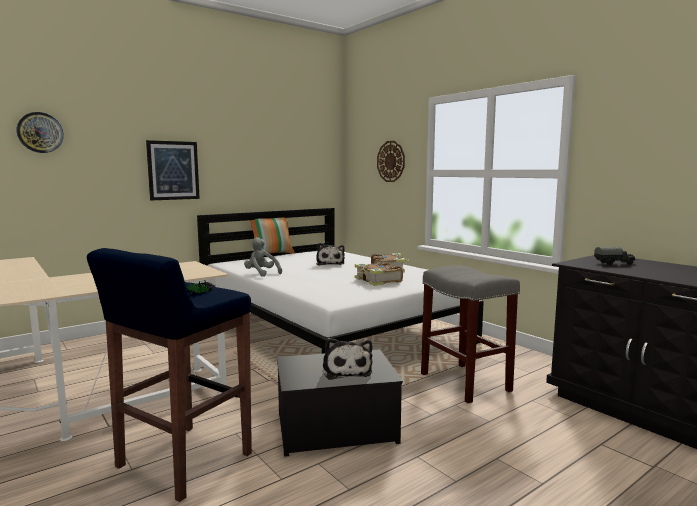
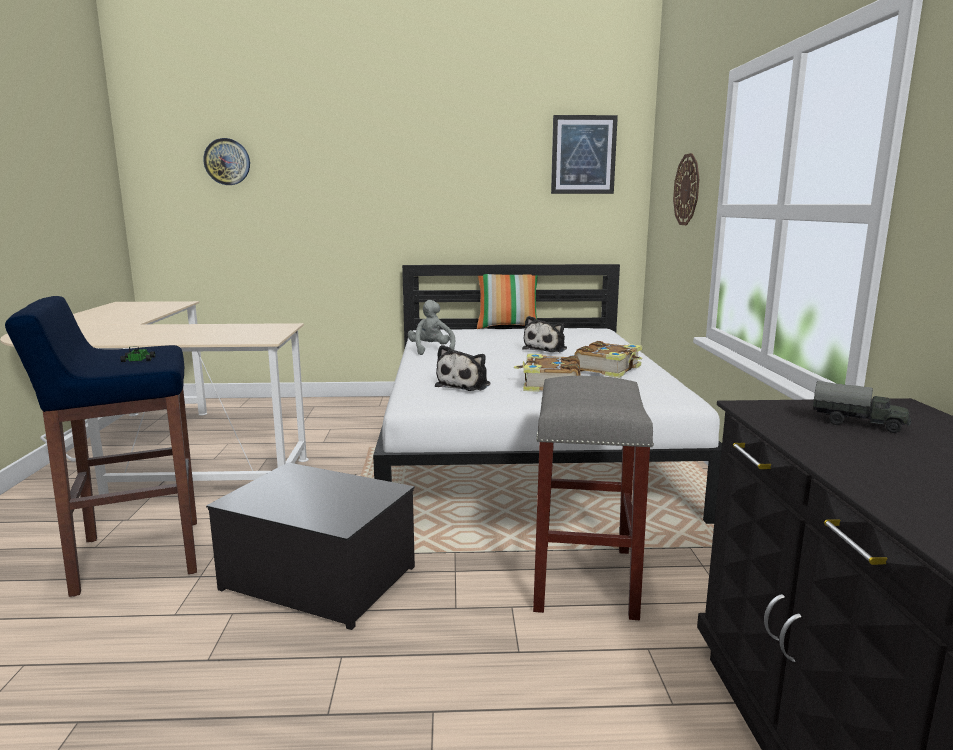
camera: 35 degrees right, 5 degrees up
(173, 170) = (375, 205): picture -> picture (583, 155)
(346, 370) = (315, 502): plush toy -> plush toy (465, 385)

